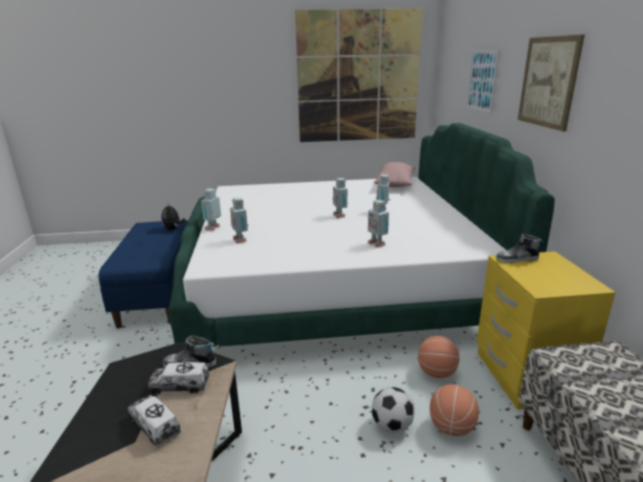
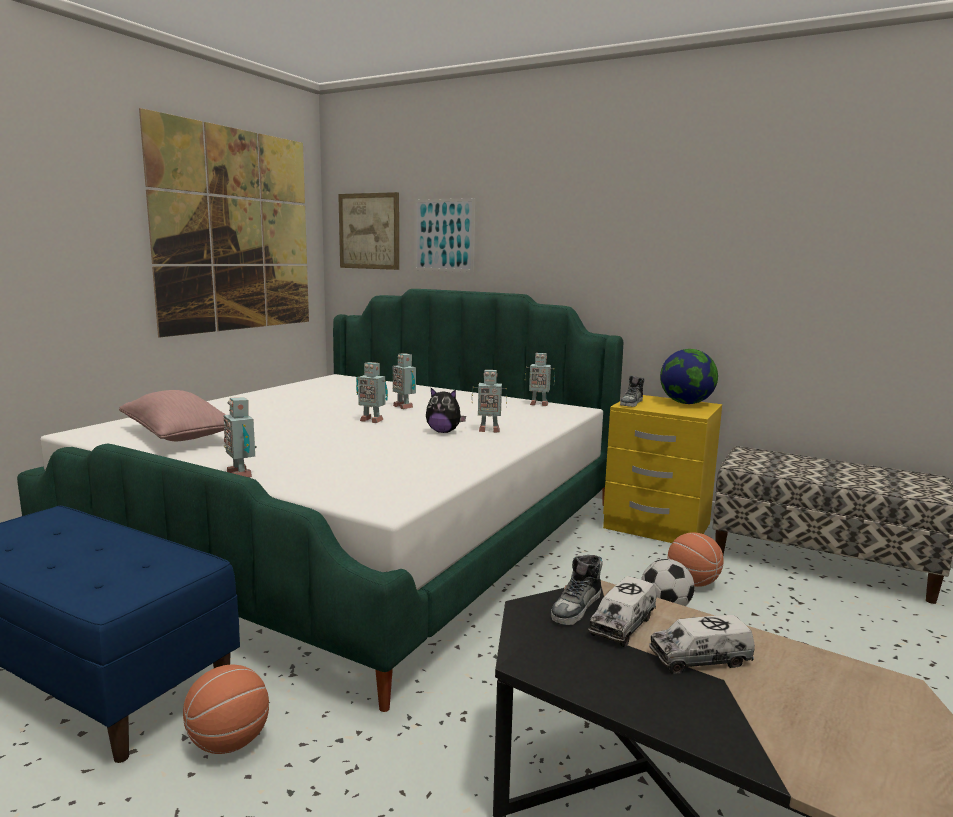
camera: 55 degrees left, 10 degrees down
(173, 229) = (67, 524): plush toy -> plush toy (444, 432)
(241, 240) = (331, 471): toy robot -> toy robot (538, 404)
(395, 184) = (336, 383): pink pillow -> pink pillow (178, 436)
(437, 372) = (610, 556): basketball -> basketball (229, 742)
(548, 82) = (573, 230): picture -> picture (369, 231)
(573, 277) = (686, 403): none -> globe

